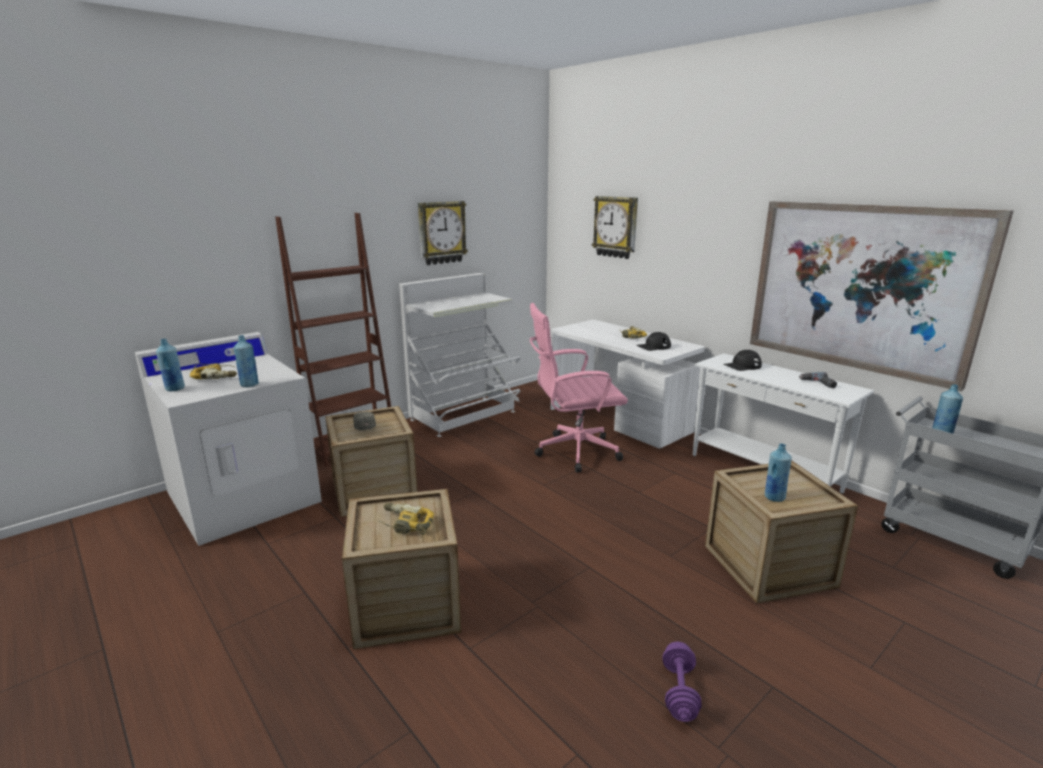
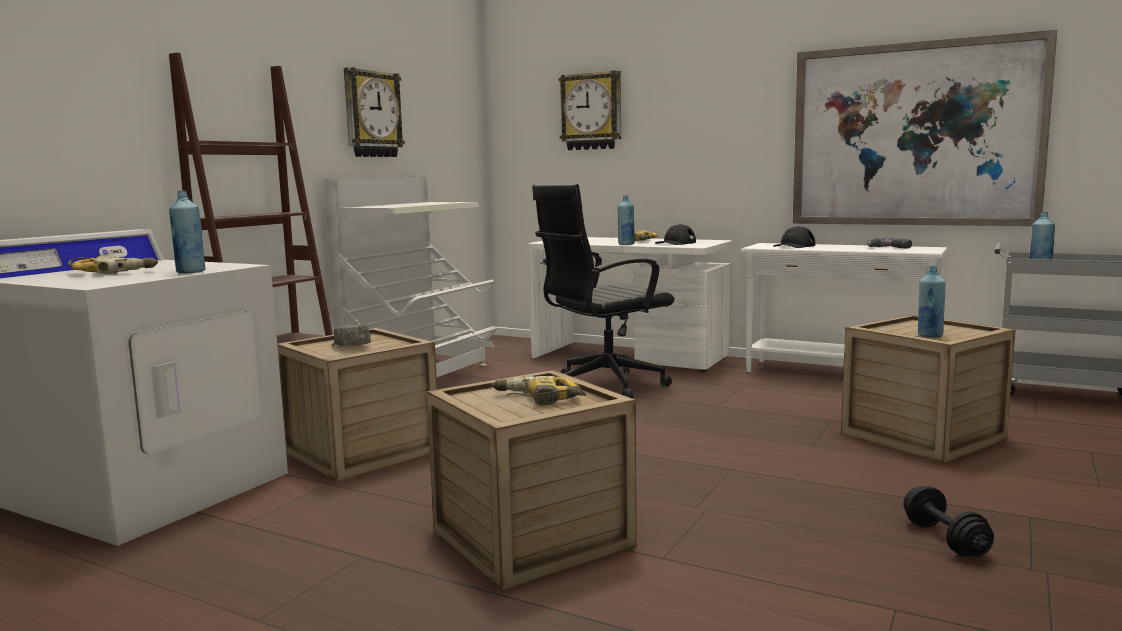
camera: 20 degrees left, 10 degrees down
(174, 389) = (62, 281): blue bottle -> blue bottle (626, 244)
(573, 452) = (603, 387): pink office chair -> black office chair
(679, 692) = (945, 540): purple dumbbell -> black dumbbell

